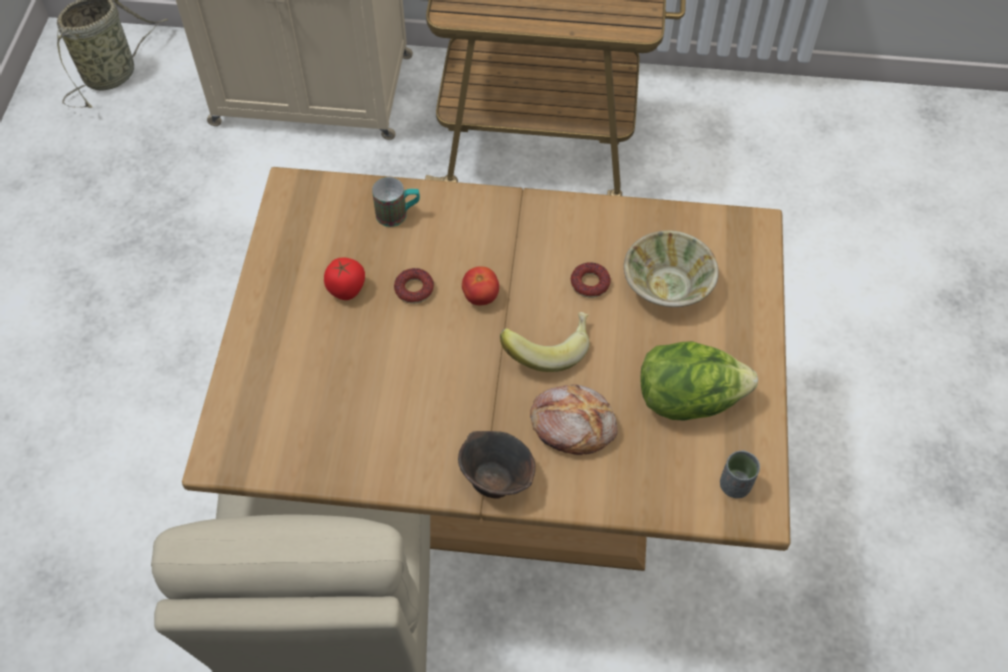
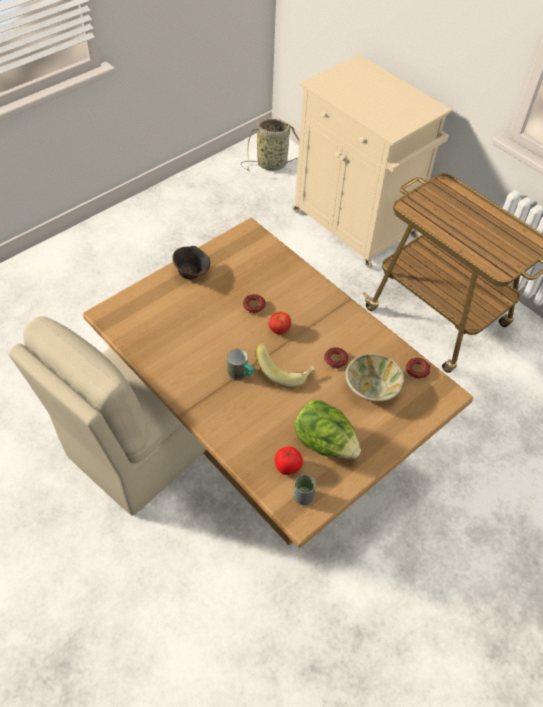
camera: 40 degrees right, 5 degrees down
(347, 290) = (225, 286): tomato -> tomato (287, 467)
(398, 214) = (282, 271): mug -> mug (241, 375)
(495, 478) = (201, 407): brown bowl -> brown bowl (192, 273)
(573, 424) = (259, 412): bread -> none
(693, 224) = (417, 370): none -> donut

